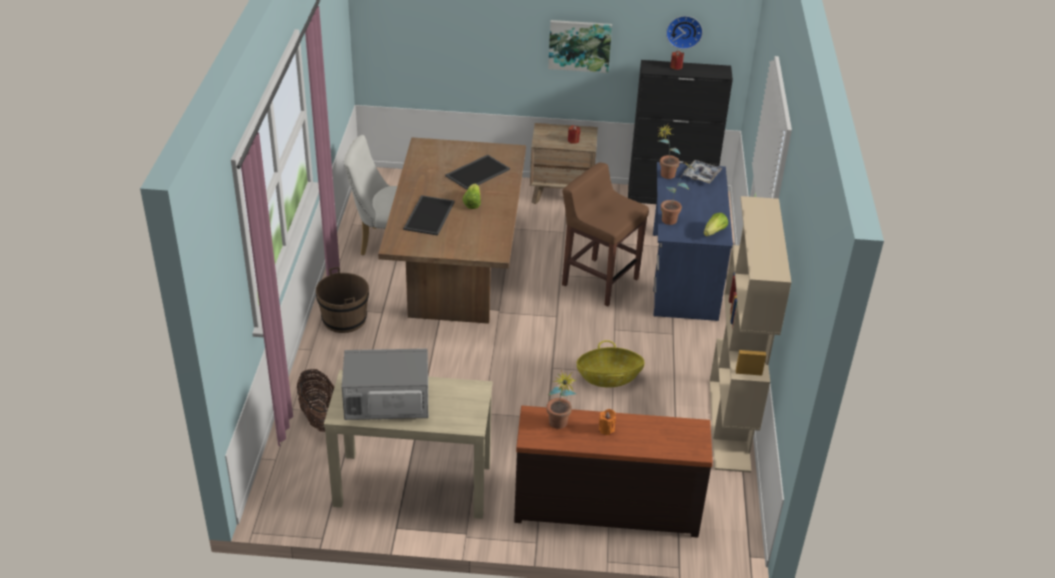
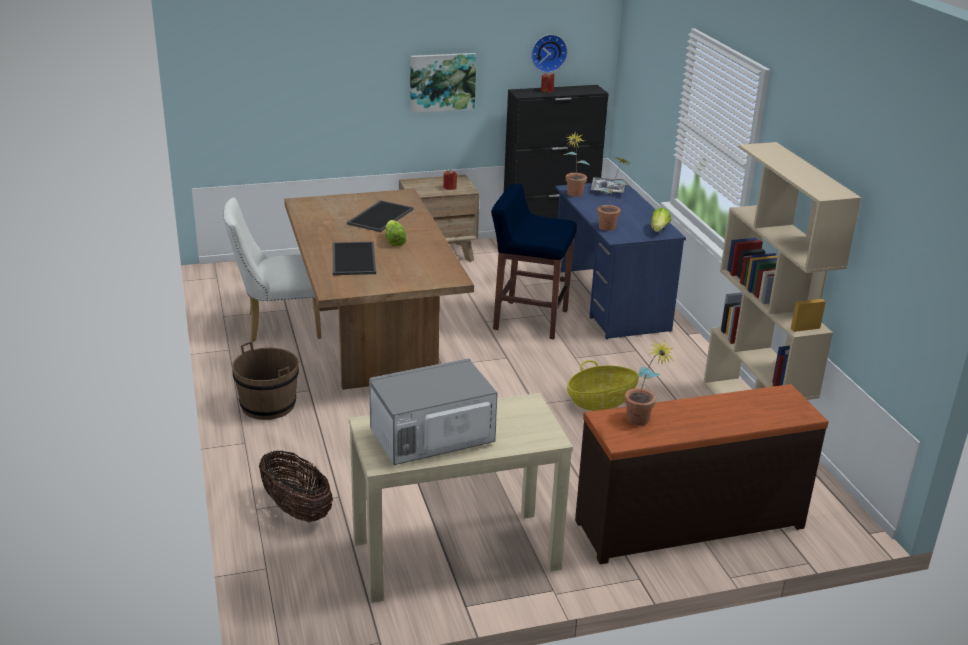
camera: 20 degrees left, 10 degrees down
(599, 281) = (529, 320): brown stool -> blue stool
(606, 429) = (695, 414): orange candle -> none

